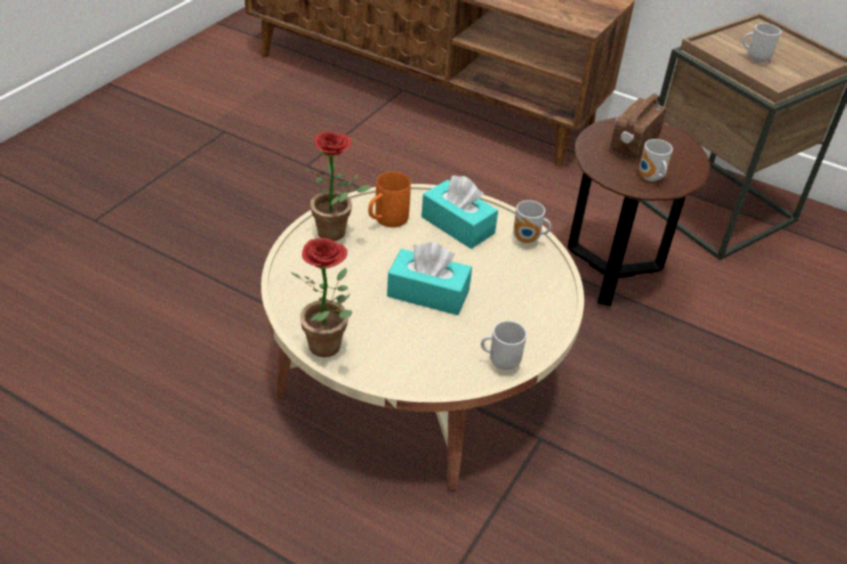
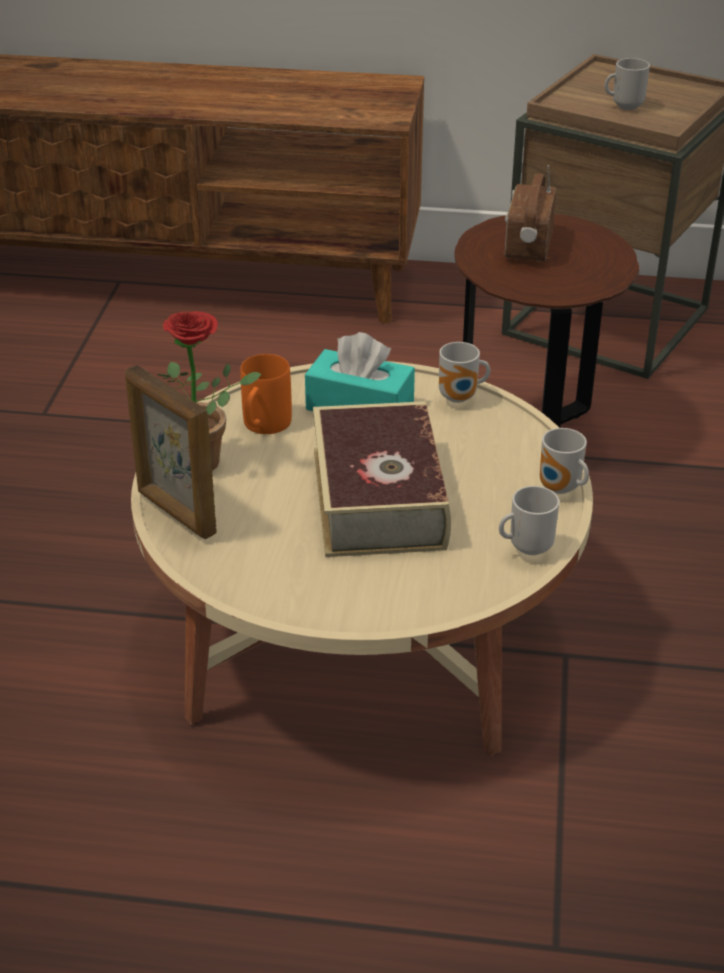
camera: 20 degrees left, 5 degrees down
(294, 262) = (175, 513): none -> picture frame
(330, 349) = (300, 603): potted plant -> none
(428, 293) = (378, 498): turquoise tissue box -> book
(650, 178) = (574, 279): mug -> mug (560, 489)

